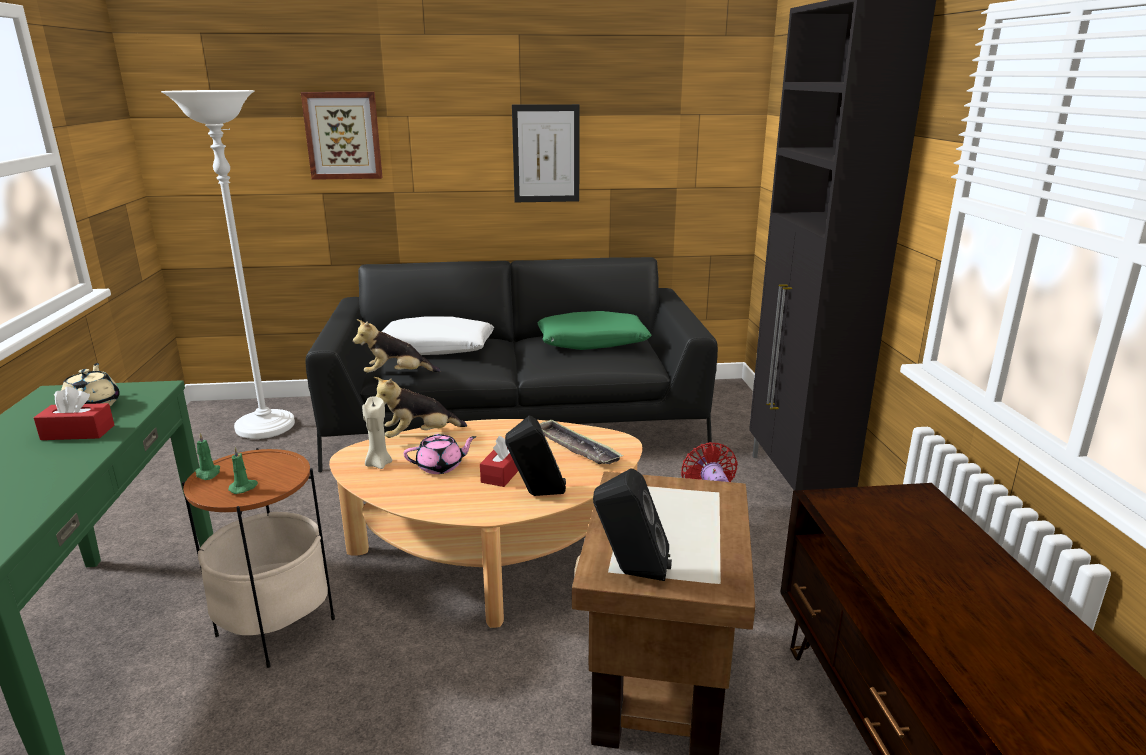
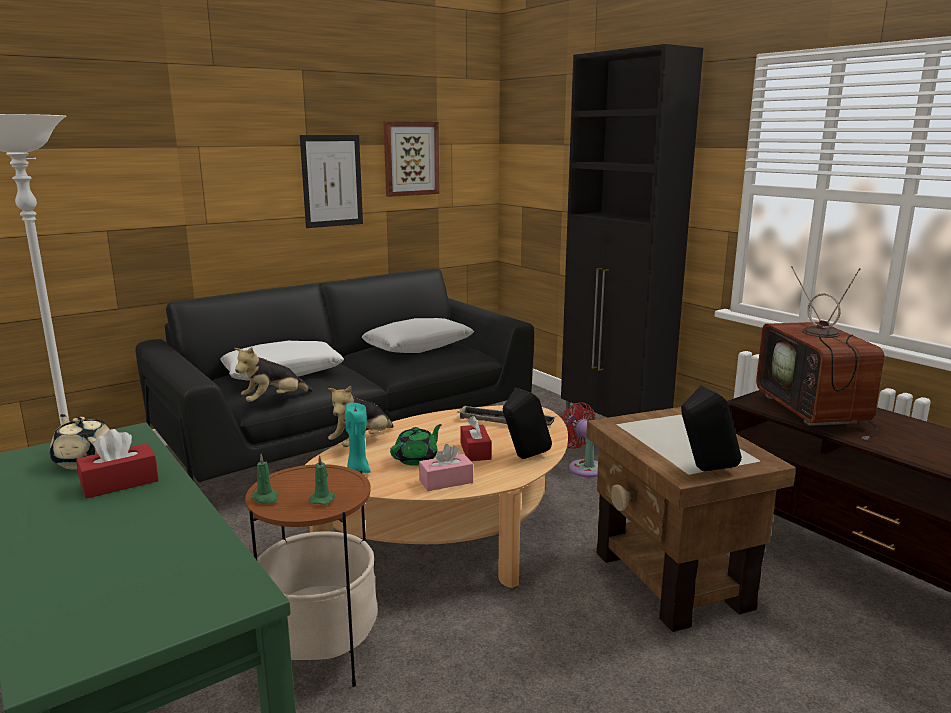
camera: 30 degrees left, 5 degrees down
(343, 135) = (130, 167): picture -> picture (410, 158)
(378, 464) = (357, 470): beige candle -> turquoise candle
(432, 498) = (446, 481): none -> pink tissue box
(441, 466) = (417, 459): pink teapot -> green teapot
(592, 342) = (418, 346): green pillow -> white pillow
(903, 538) = (816, 411): none -> television

